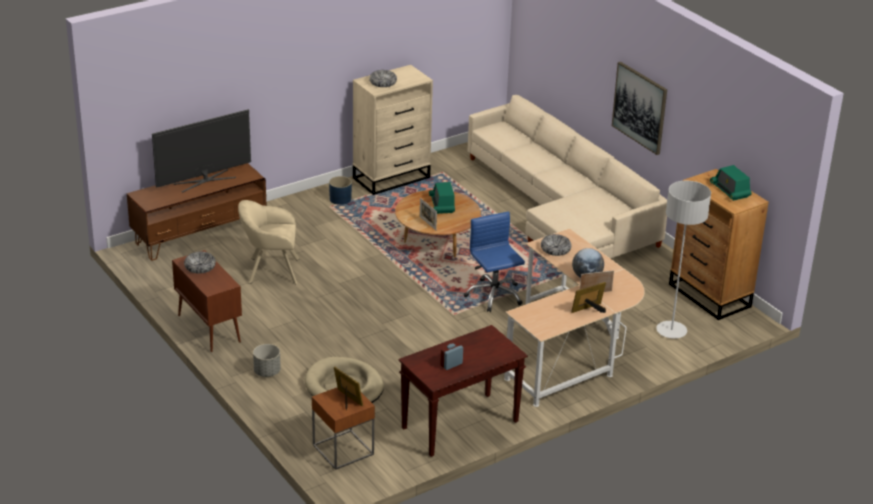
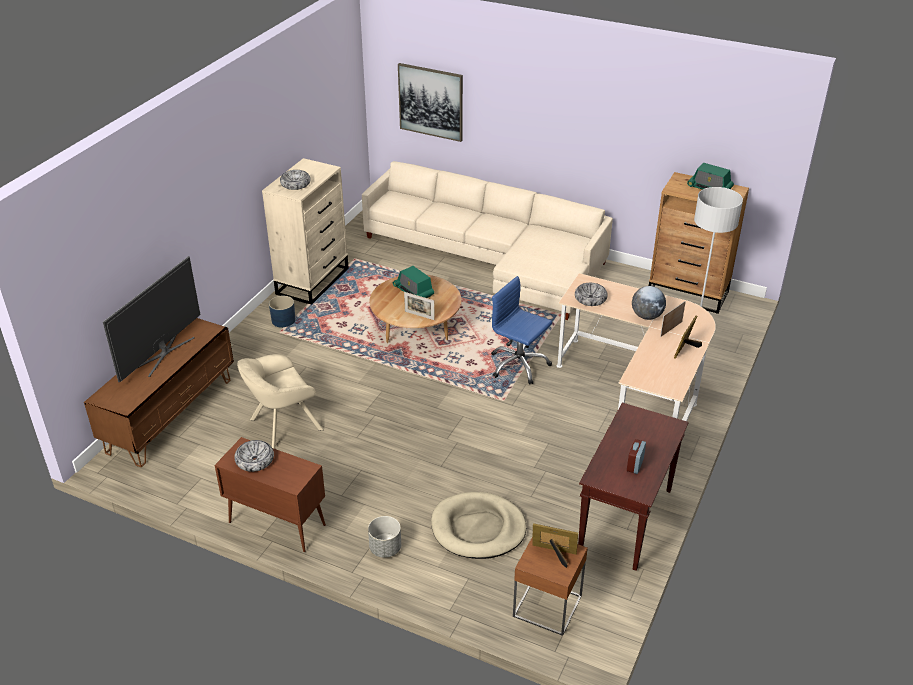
camera: 30 degrees left, 5 degrees up
(640, 107) = (560, 135): picture -> picture (431, 102)

